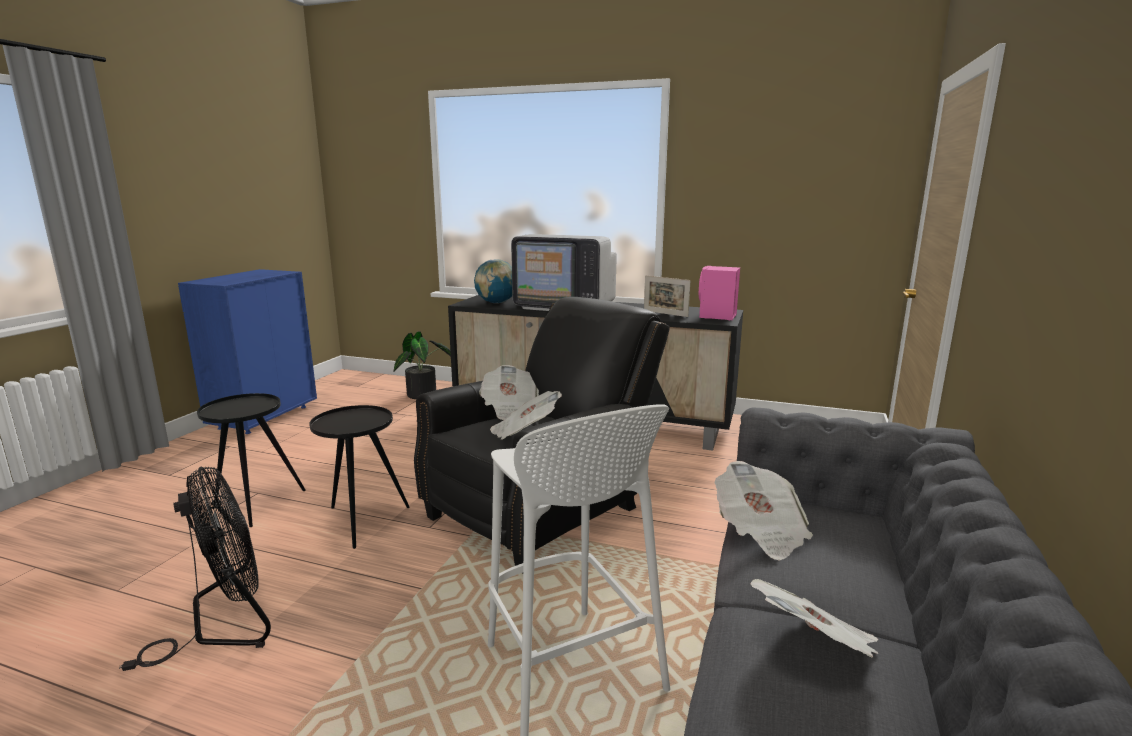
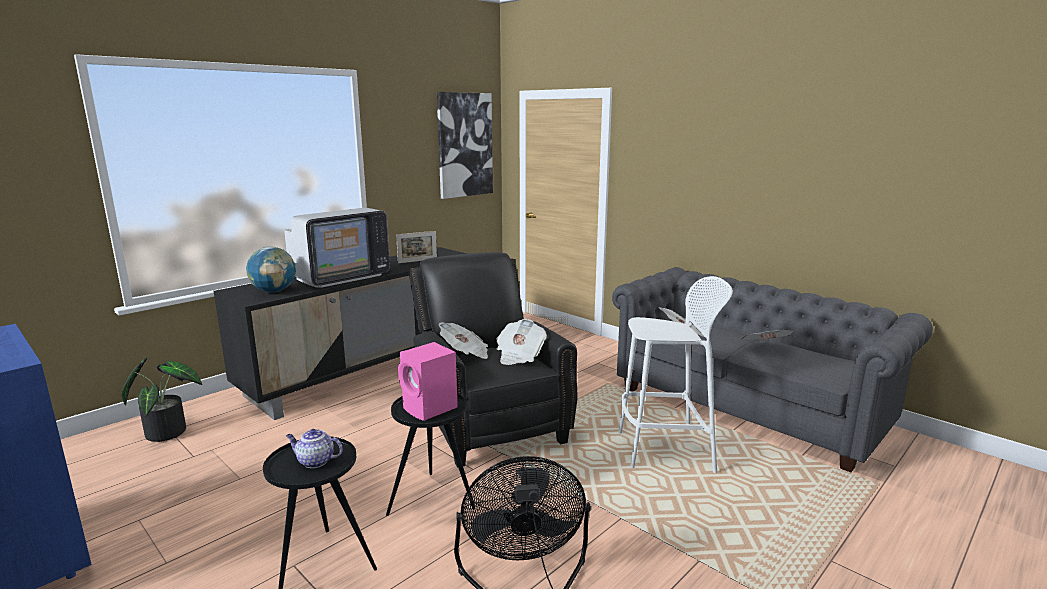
camera: 65 degrees left, 0 degrees up
(240, 409) = (315, 461): none -> teapot
(717, 316) = (448, 254): pink speaker -> pink speaker (430, 409)
(836, 174) = (464, 145): none -> picture

